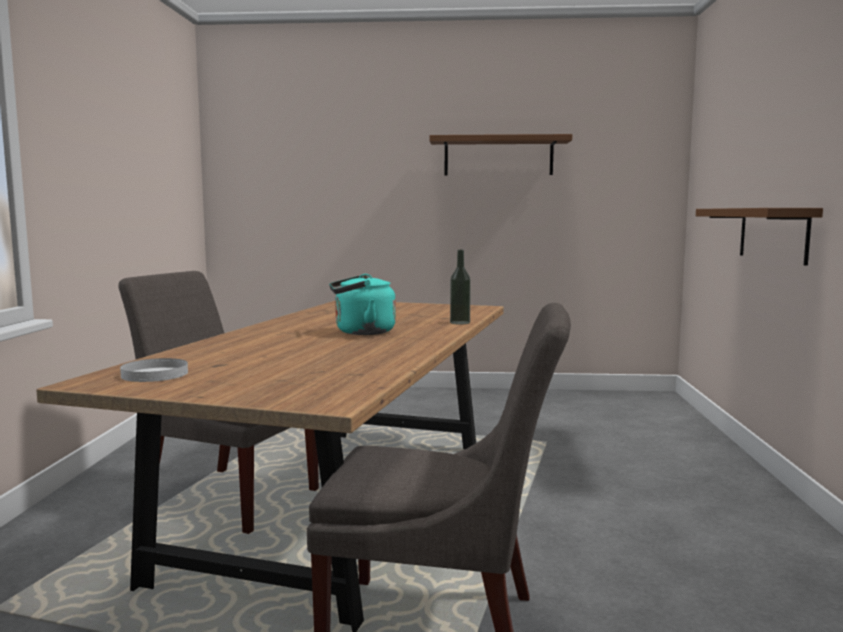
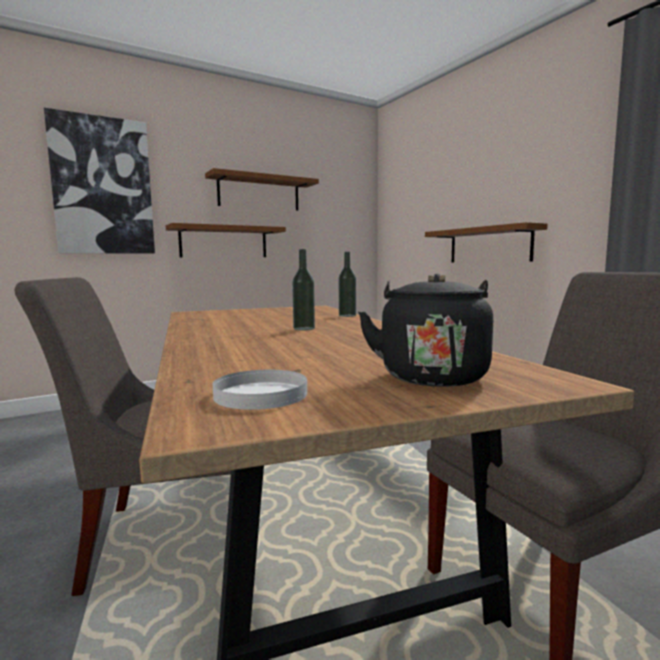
camera: 35 degrees left, 0 degrees up
(276, 383) = (431, 375): none -> black kettle
(324, 163) = (102, 186): none -> picture
(361, 332) = (304, 328): turquoise kettle -> bottle
(450, 218) = (224, 242): none -> brown shelf

